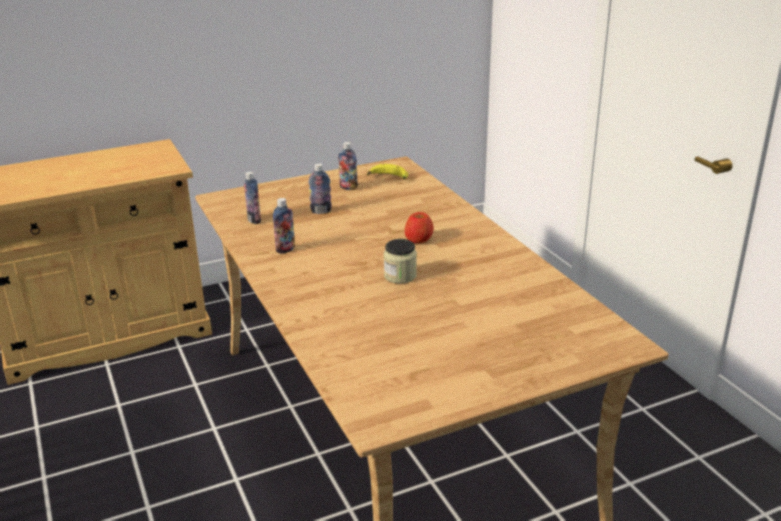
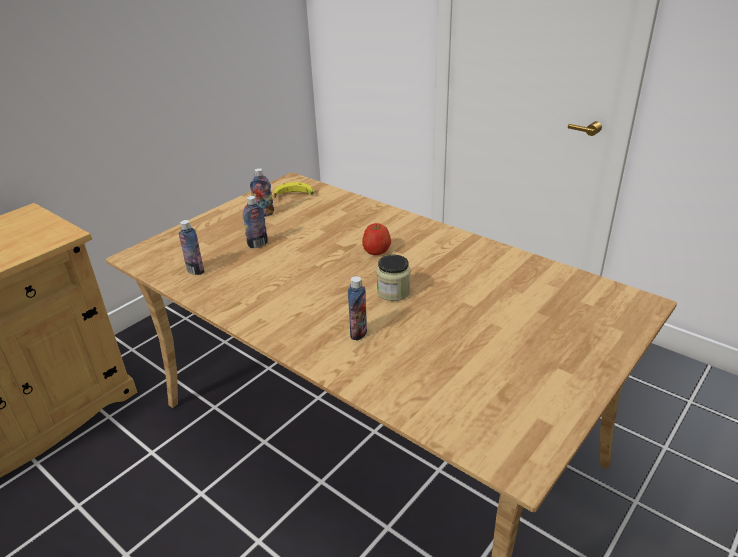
camera: 25 degrees left, 5 degrees up
(285, 249) = (256, 294): bottle -> bottle (358, 333)

